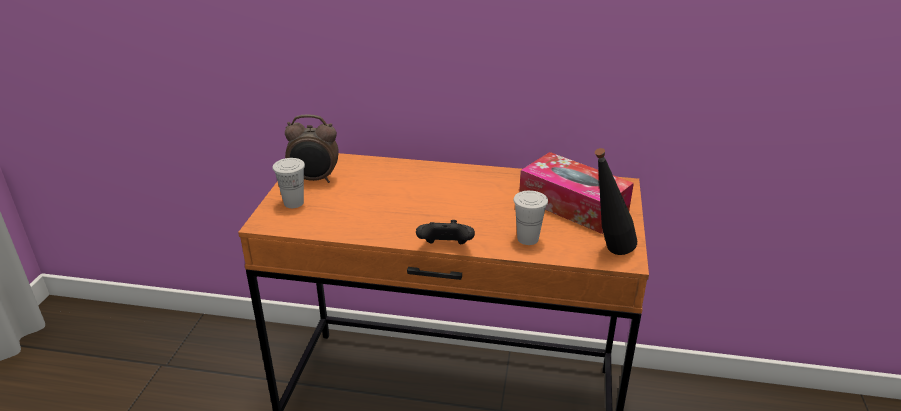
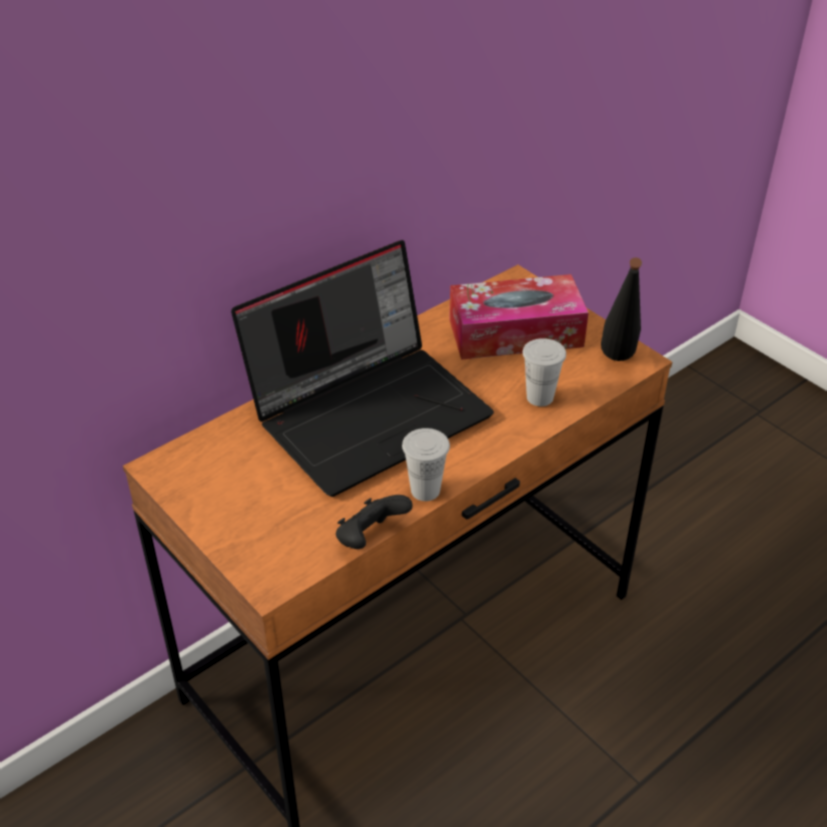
camera: 50 degrees left, 10 degrees up
(293, 203) = (255, 534): white cup -> white cup (425, 490)
(315, 180) = (221, 489): alarm clock -> none
(431, 191) = (370, 411): none -> laptop
(445, 248) = (493, 462): black game controller -> black game controller (370, 538)

